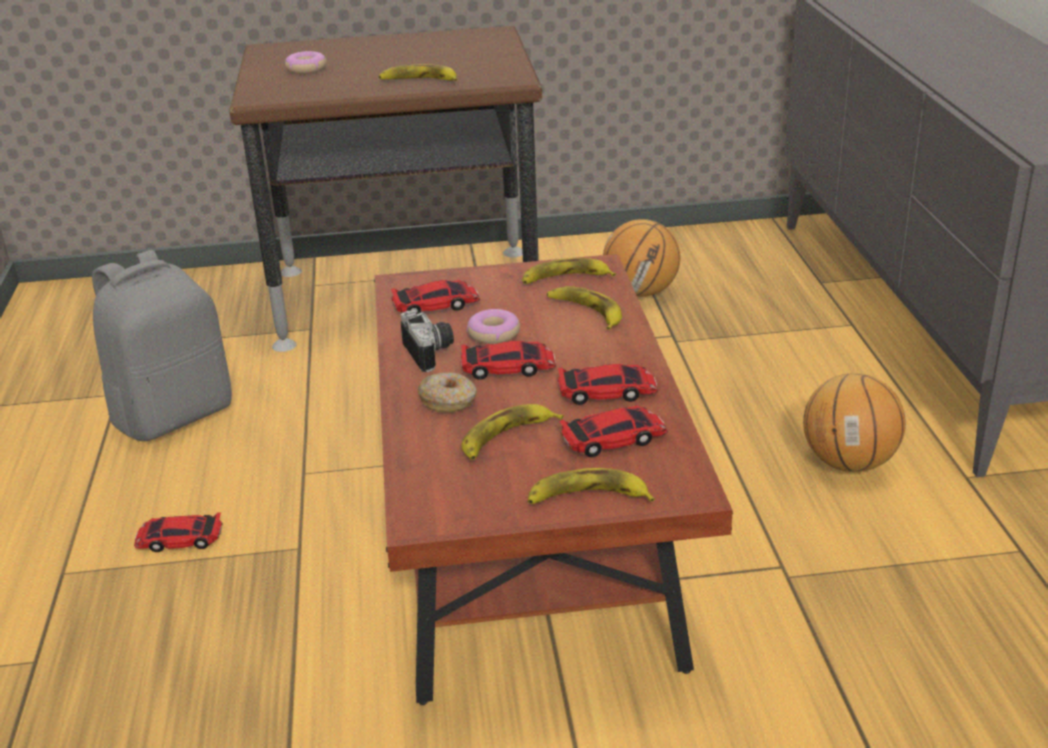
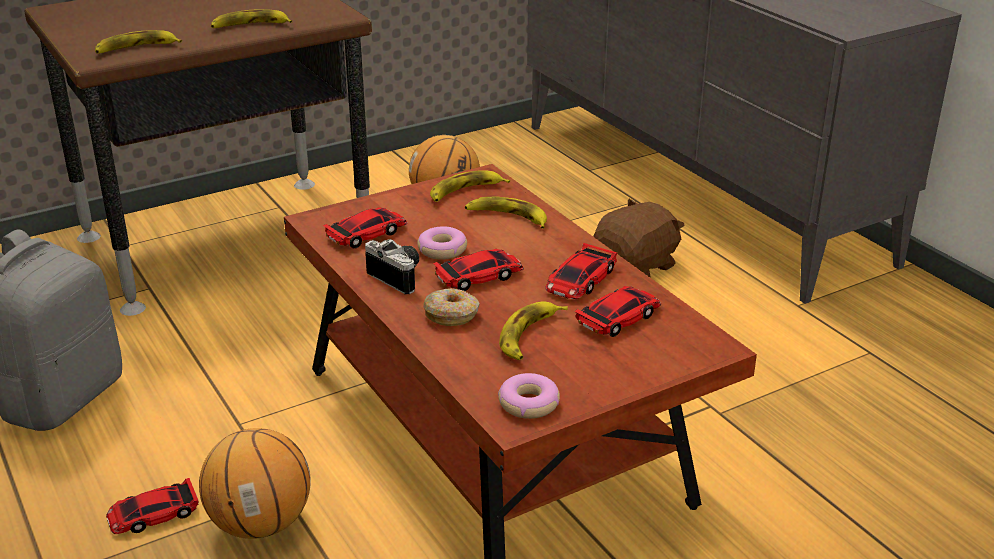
camera: 25 degrees left, 0 degrees up
(306, 69) = (120, 26): donut -> donut (528, 404)
(587, 497) = (638, 370): banana -> banana (136, 49)
(607, 391) = (580, 280): toy car -> toy car turned 150 degrees clockwise
(802, 396) = (636, 266): none -> brown plush toy
(848, 462) = (706, 312): basketball -> basketball (260, 523)

